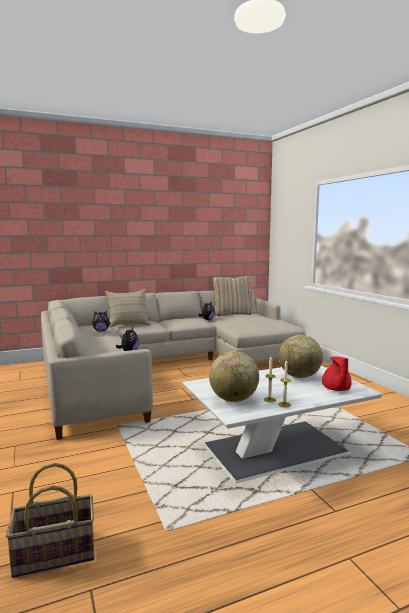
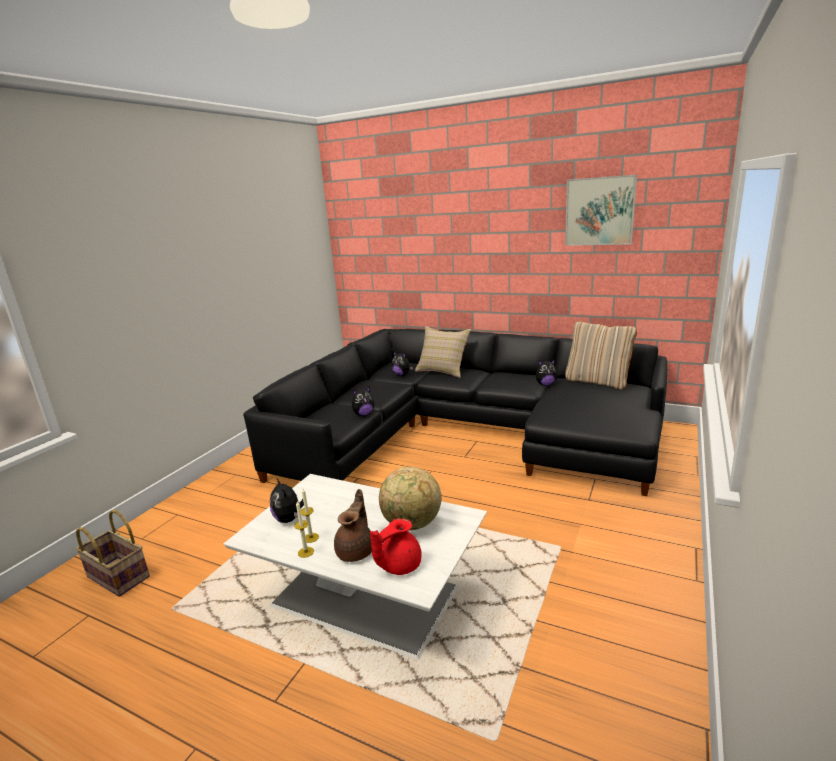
camera: 50 degrees right, 10 degrees up
(163, 367) = (465, 434): beige sofa -> black sofa
(211, 210) = (599, 211): none -> picture
(234, 399) = (289, 519): globe -> plush toy
(305, 393) = (357, 550): none -> brown teapot

